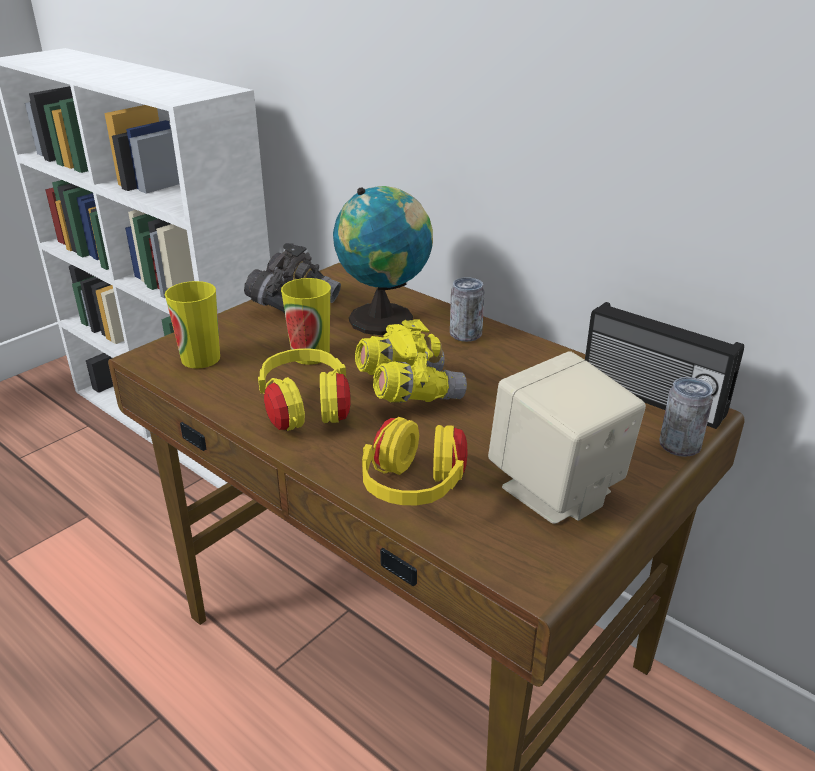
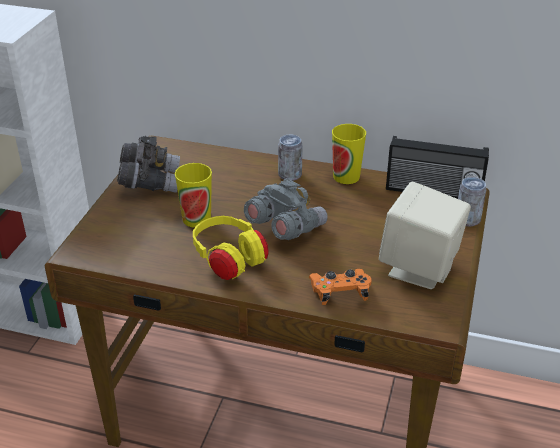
camera: 25 degrees left, 5 degrees up
(200, 358) = (119, 243): cup -> cup (346, 176)
(385, 319) = (226, 176): globe -> none
(408, 391) = (285, 228): yellow binoculars -> grey binoculars
(414, 490) = (340, 293): yellow headphones -> orange game controller

